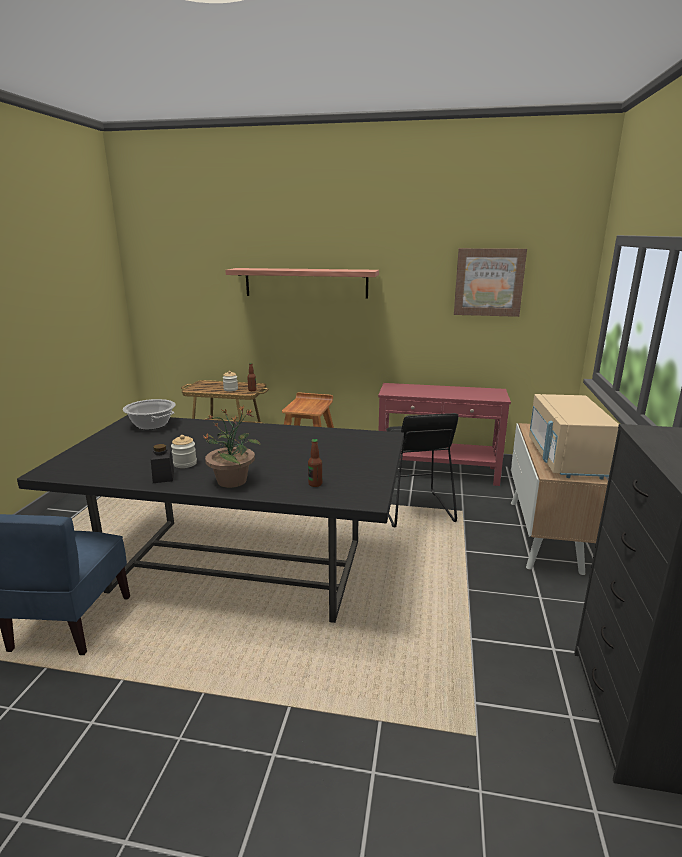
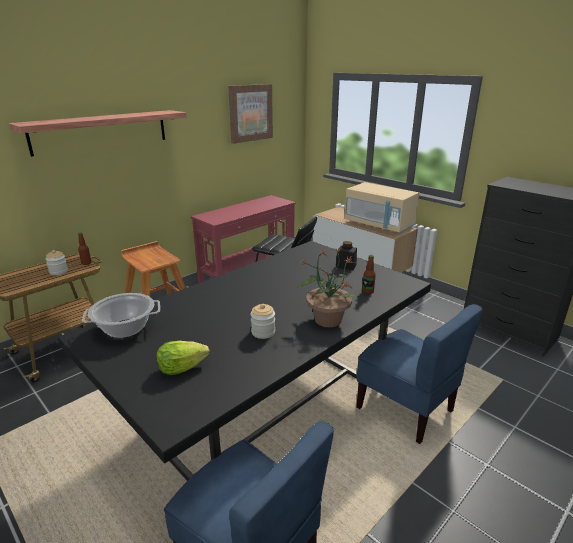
camera: 55 degrees left, 5 degrees up
(112, 454) = (181, 368): none -> lettuce
(163, 477) = (281, 349): black jar -> black jar (346, 266)
(318, 653) = (406, 408): none -> blue chair

